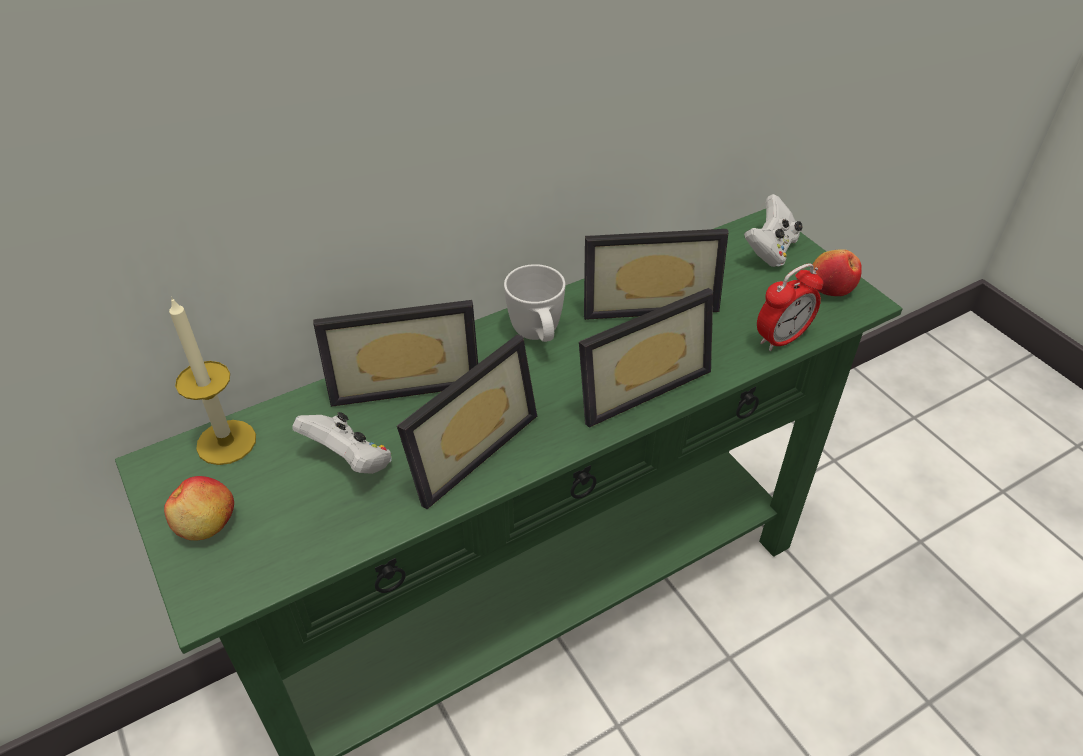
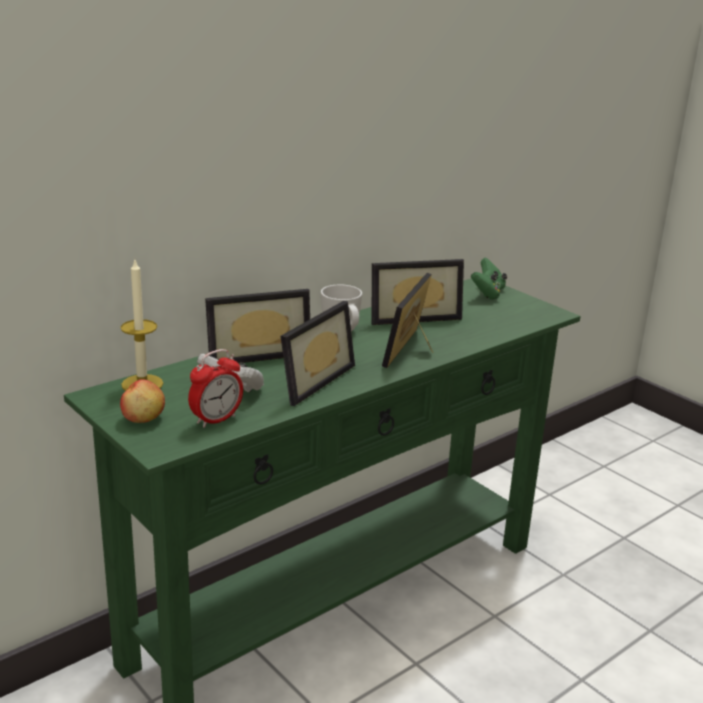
camera: 10 degrees left, 20 degrees down
(635, 382) = (415, 350): picture frame -> picture frame turned 150 degrees clockwise
(770, 250) = (487, 293): white game controller -> green game controller
(781, 338) = (506, 330): alarm clock -> alarm clock (216, 420)
(830, 288) = (531, 308): apple -> none

